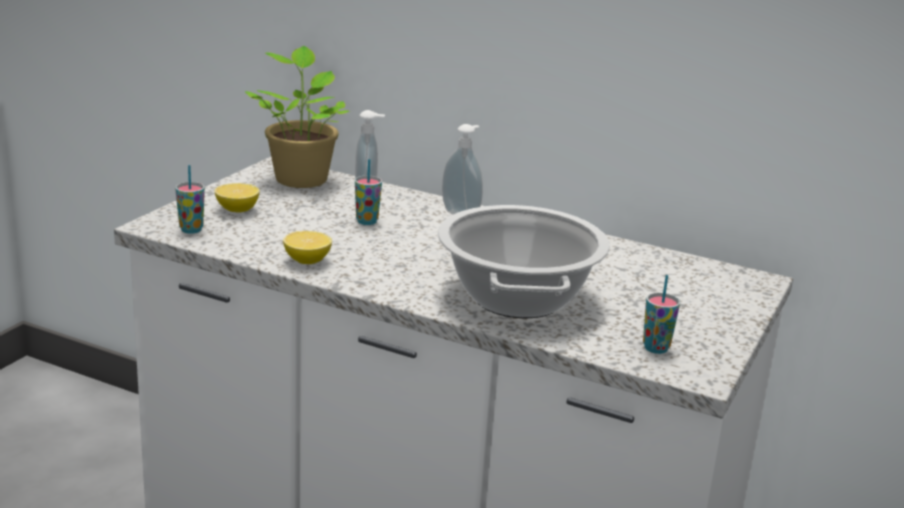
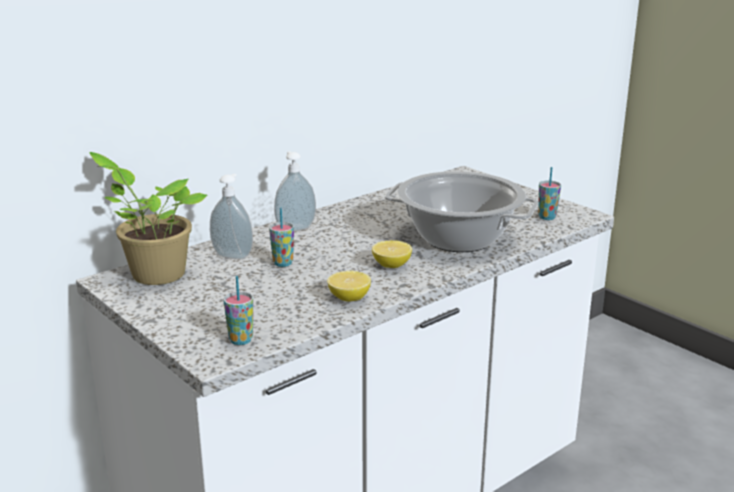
camera: 65 degrees left, 0 degrees up
(237, 210) = (209, 313): lemon -> lemon (391, 265)

